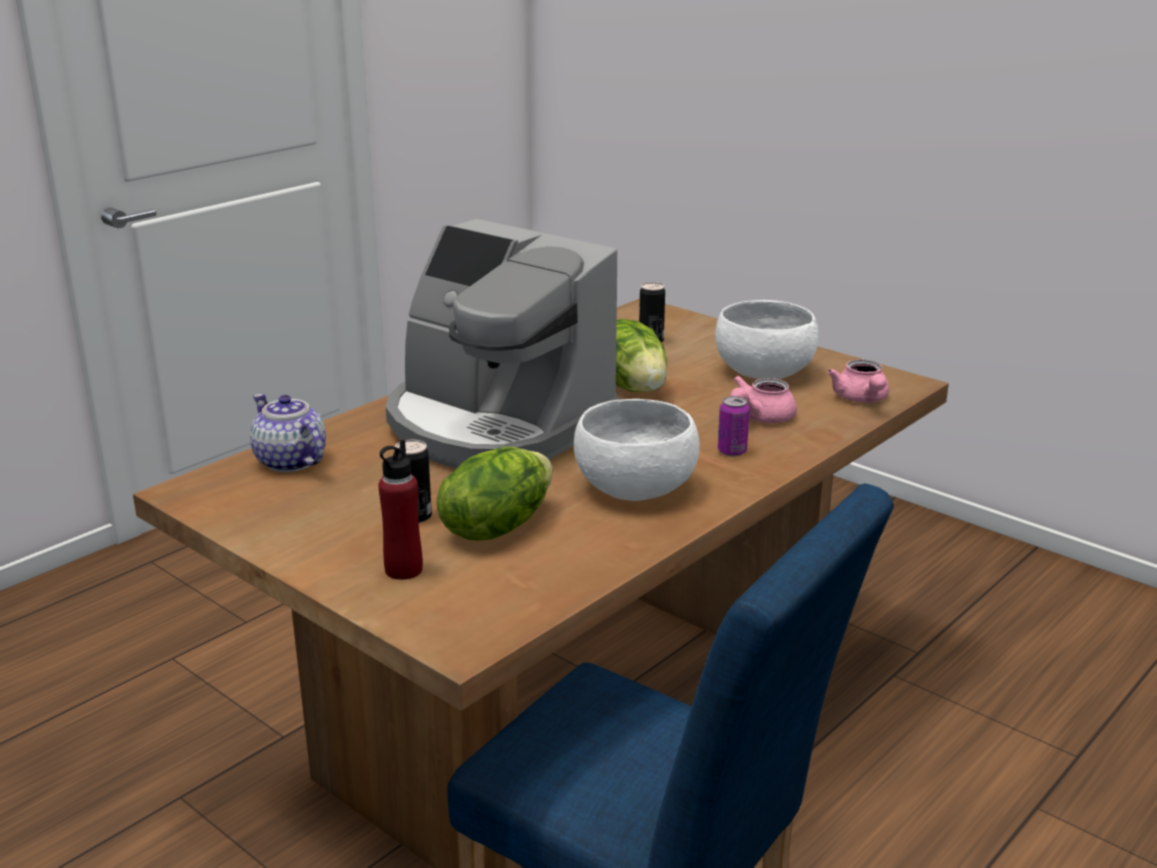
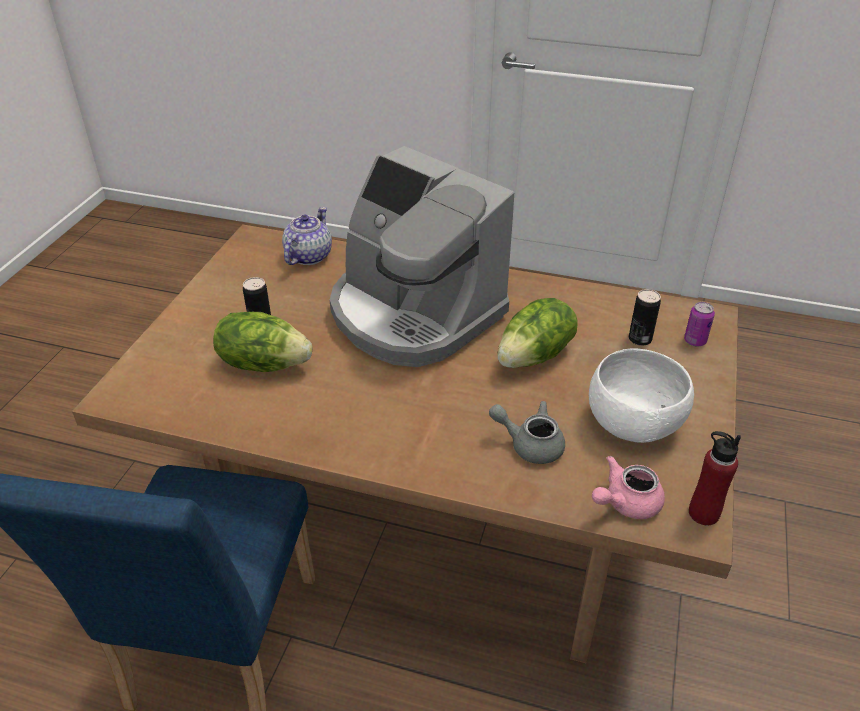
camera: 65 degrees right, 15 degrees up
(403, 570) = (192, 345): red bottle -> red bottle (703, 513)
(495, 425) = (413, 314): coffee machine -> coffee machine turned 60 degrees counterclockwise
(636, 488) = (354, 409): white bowl -> none
(732, 451) = (450, 444): can -> can (695, 341)
(760, 418) = (530, 444): pink teapot -> grey teapot

